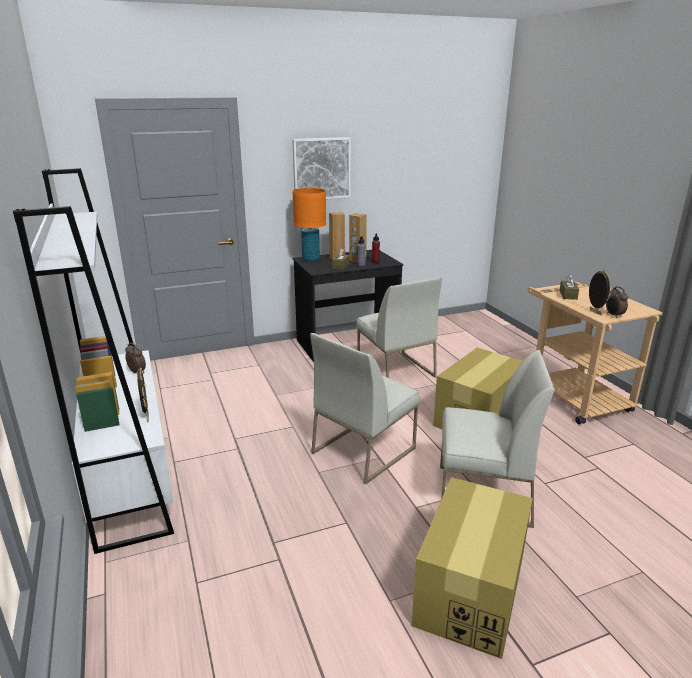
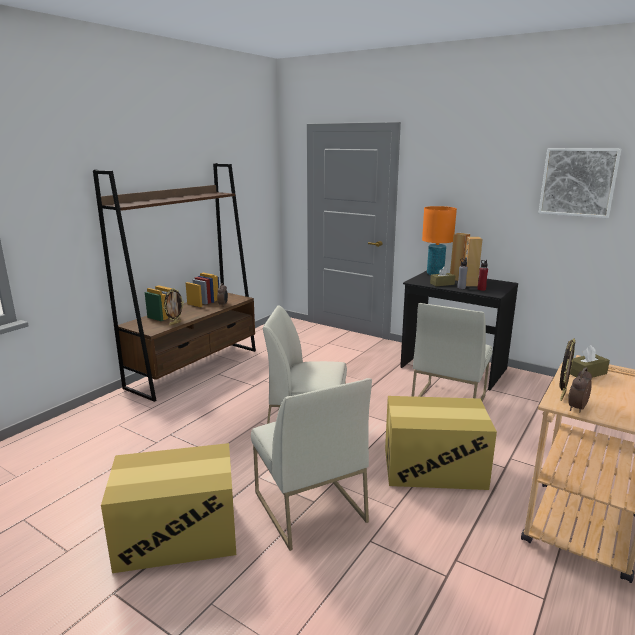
camera: 55 degrees right, 5 degrees down
(130, 474) = (195, 368): white bookcase -> brown bookcase
(321, 169) = (468, 190): picture -> picture (578, 182)

